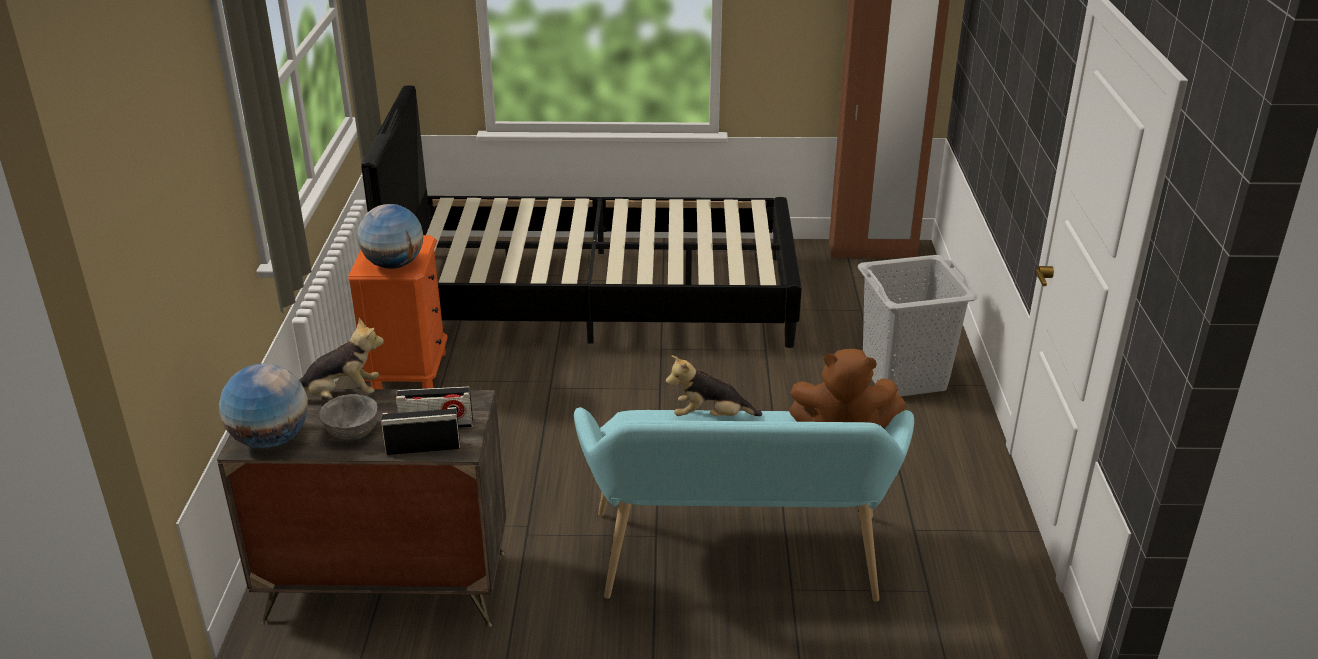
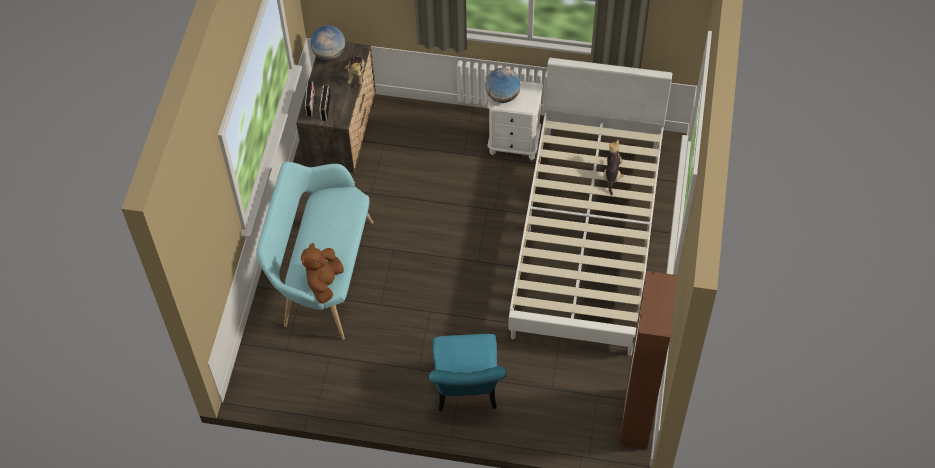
camera: 100 degrees right, 25 degrees up
(352, 431) = (328, 80): grey bowl -> none
(409, 373) = (514, 144): orange nightstand -> white nightstand
(596, 298) = (587, 239): black bed -> white bed
(710, 417) = (350, 230): plush toy -> plush toy (612, 175)
(905, 377) = (466, 392): grey laundry basket -> turquoise chair

